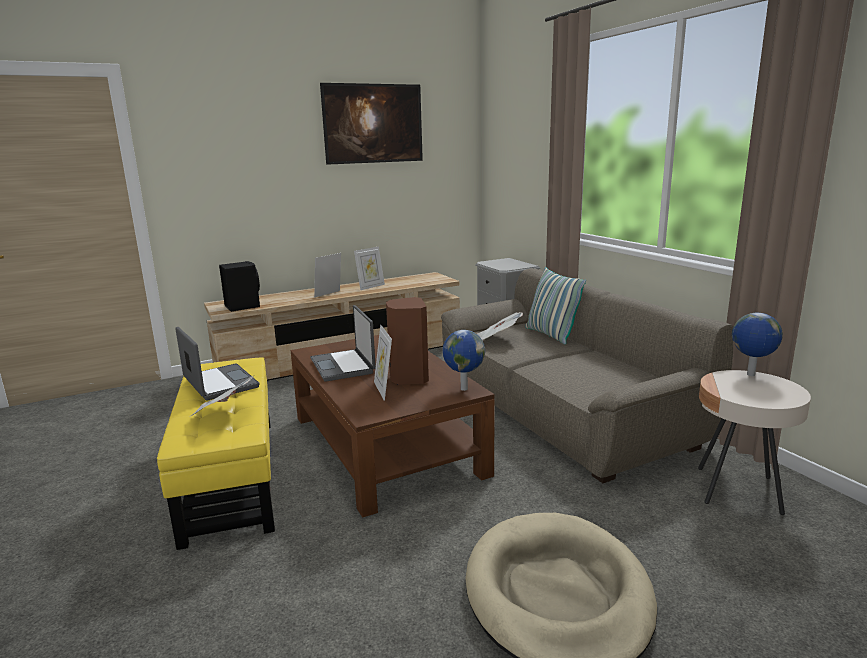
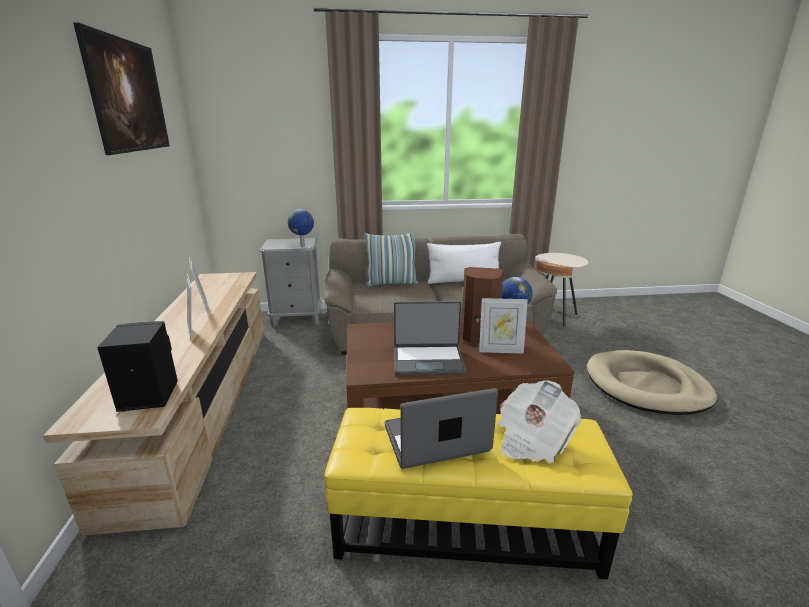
camera: 70 degrees left, 5 degrees up
(496, 339) = (382, 300): newspaper -> none
(618, 364) = (463, 281): none -> white pillow
(750, 375) = (544, 256): globe -> globe (303, 246)

